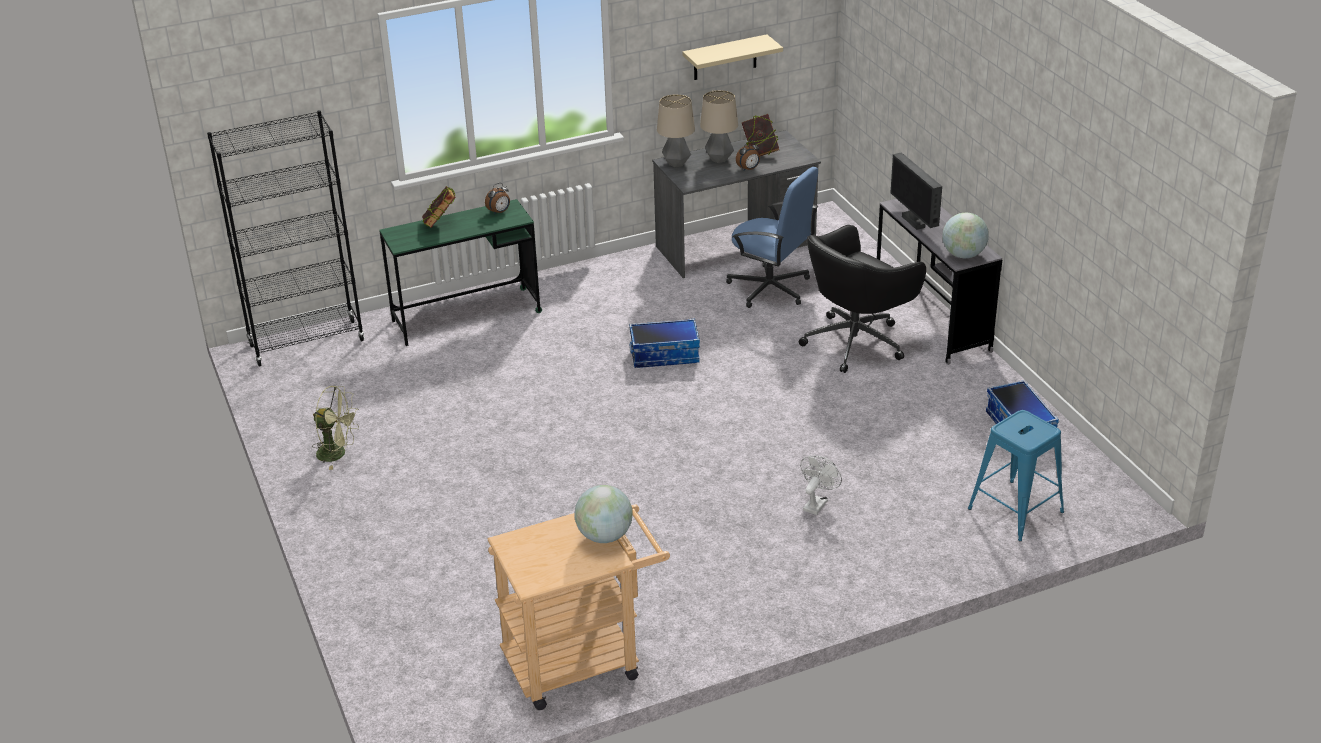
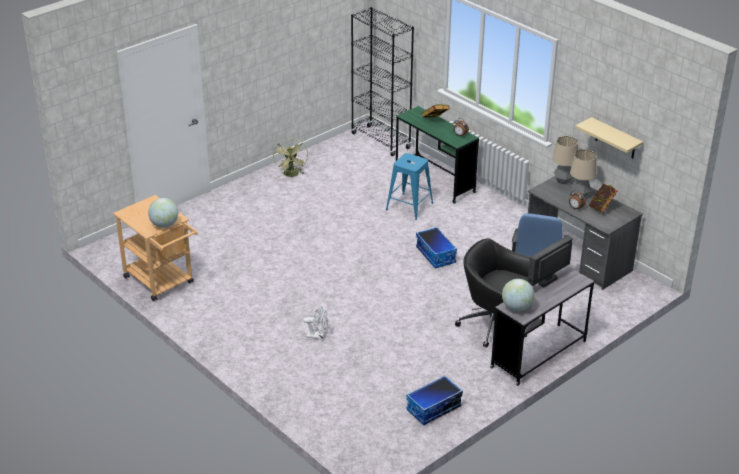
camera: 70 degrees right, 0 degrees up
(1015, 510) = (344, 416): blue stool -> blue stool (409, 206)

